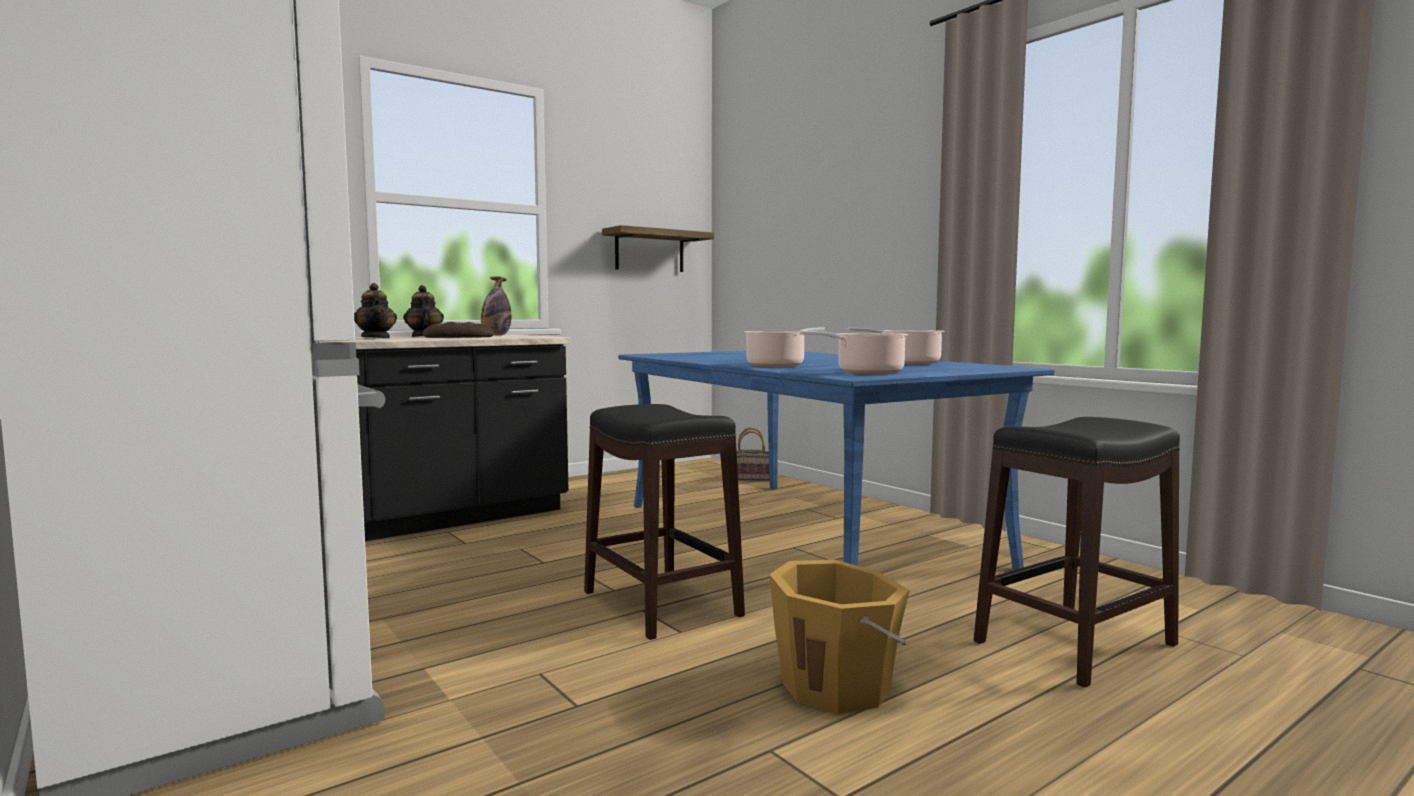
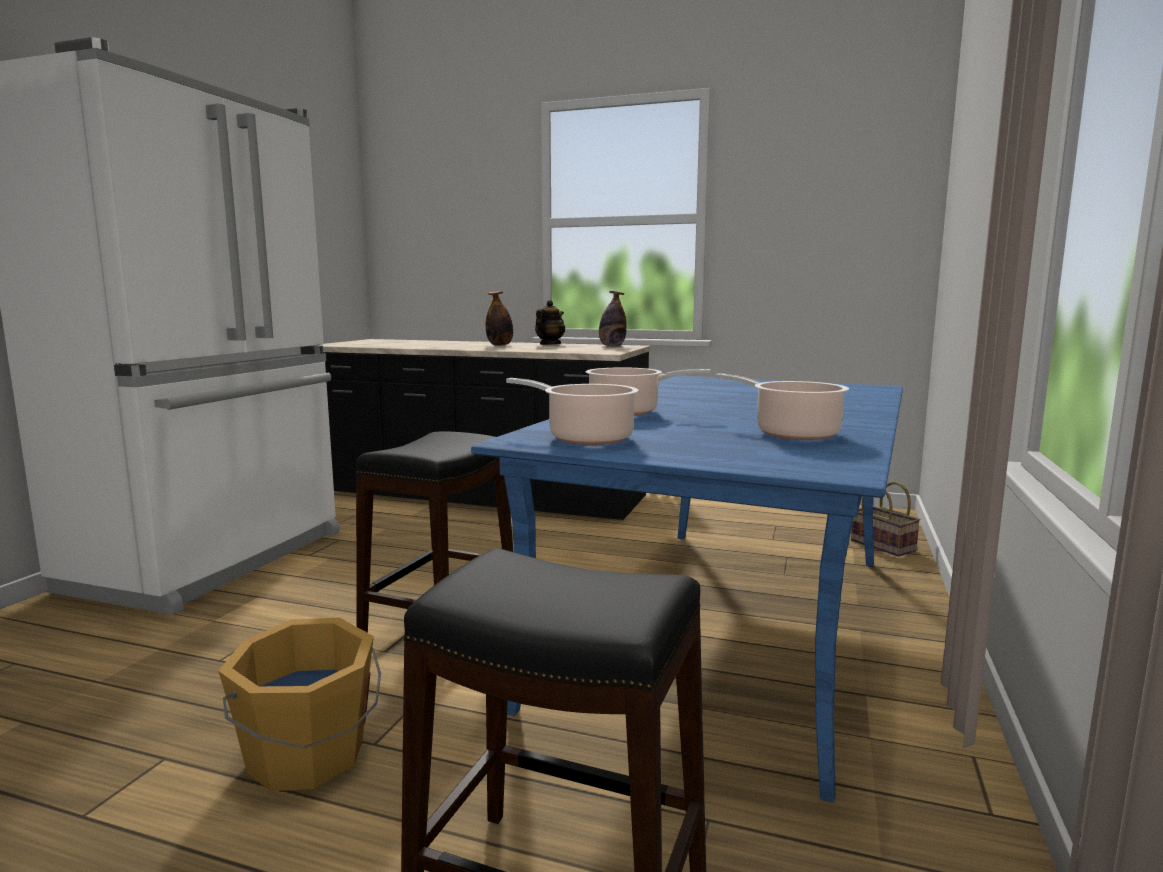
camera: 55 degrees right, 5 degrees up
(376, 338) = (500, 345): teapot -> bottle
(459, 337) = (547, 348): bread -> none
(649, 251) = (838, 252): shelf -> none

